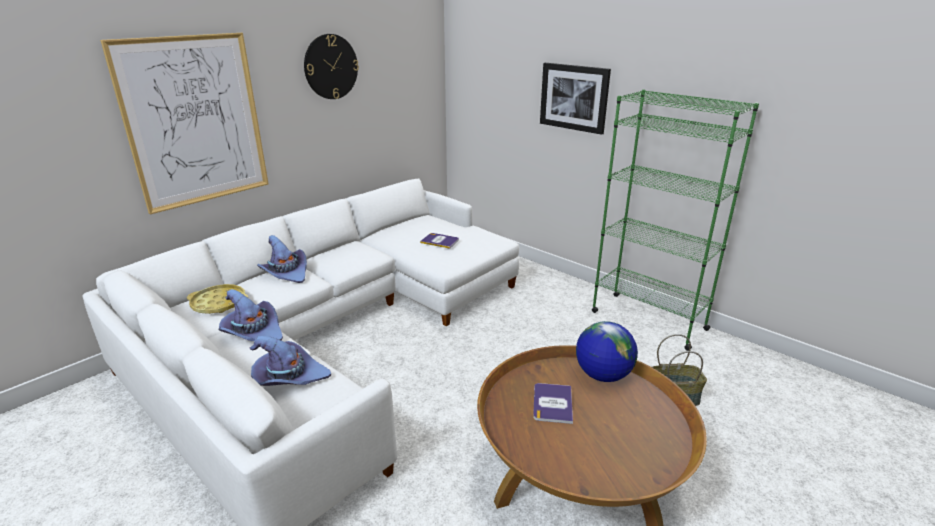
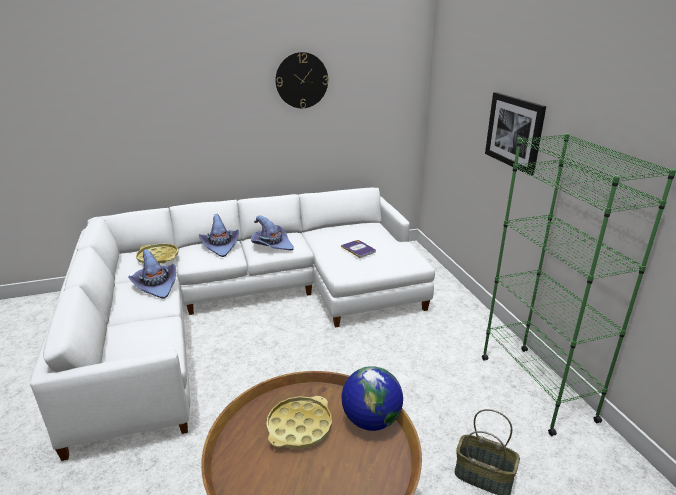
camera: 30 degrees right, 0 degrees up
(195, 121) = (177, 116): picture -> none
(289, 377) = (141, 327): purple hat -> purple hat (272, 245)
(552, 403) = (299, 427): book -> yellow tray

